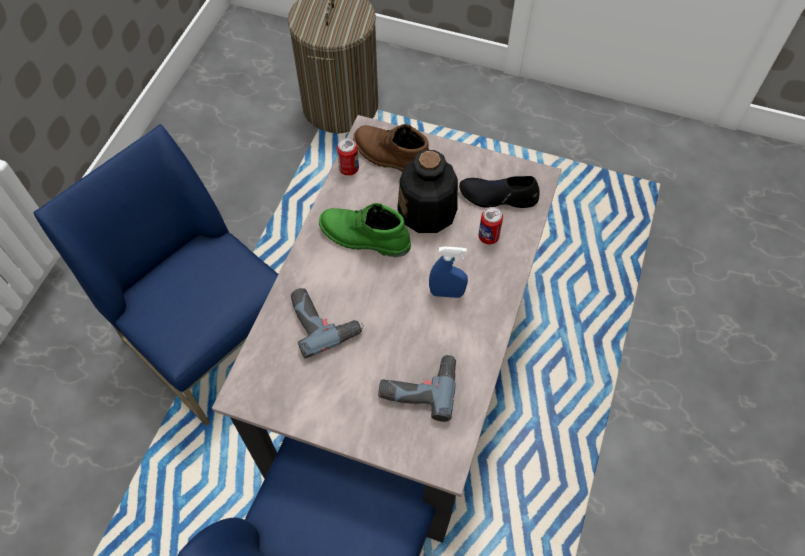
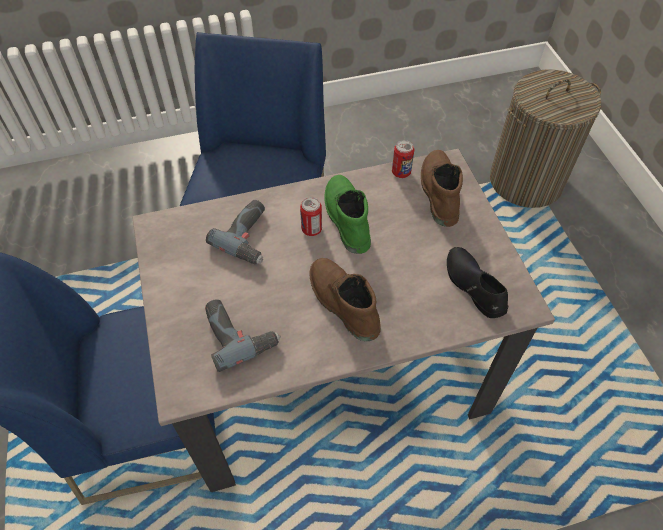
camera: 55 degrees right, 5 degrees down
(427, 211) = (410, 244): bottle -> none
(447, 293) = (342, 303): blue spray bottle -> brown boot
(488, 237) = (425, 302): can -> can (311, 229)

